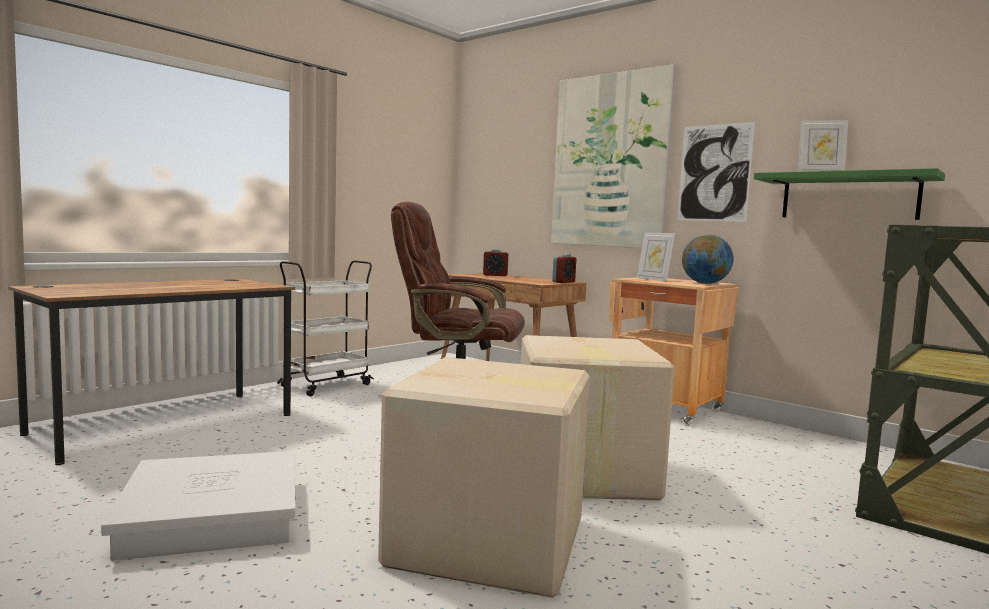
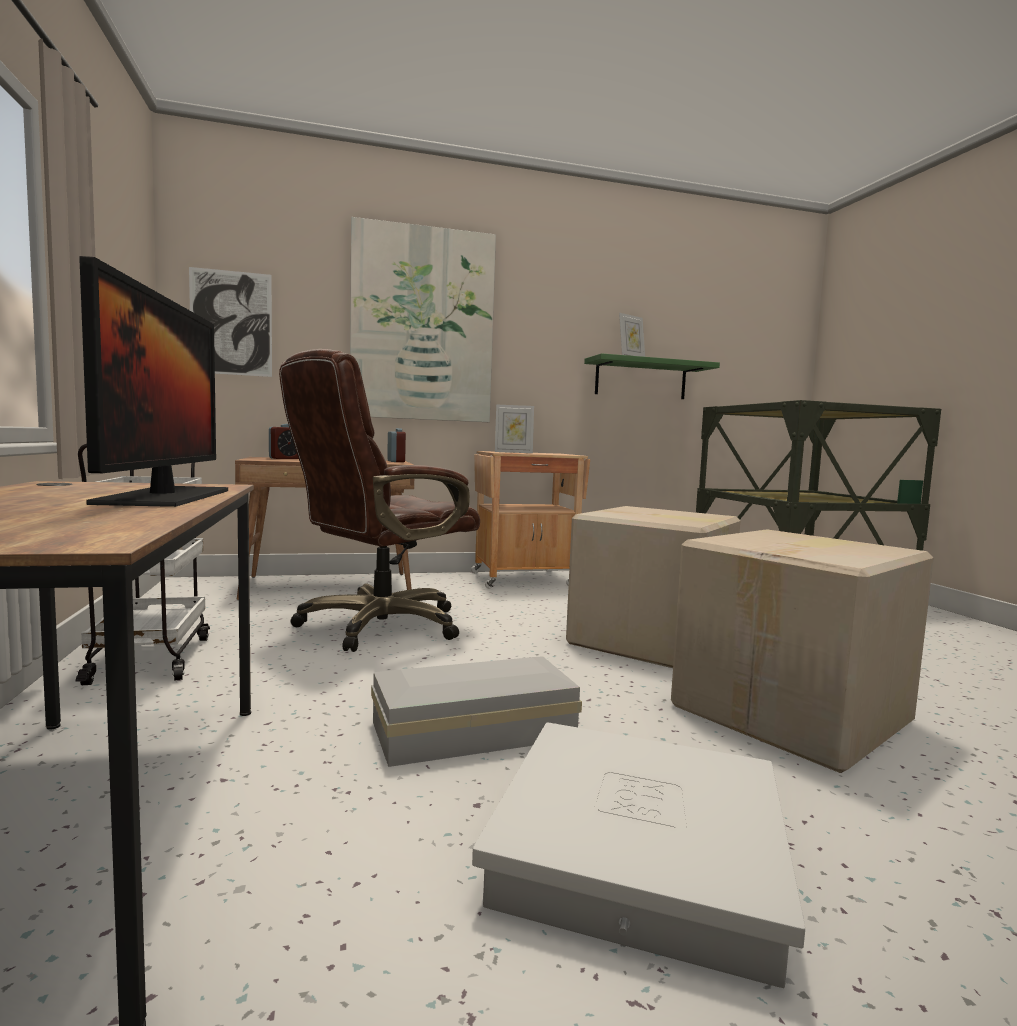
camera: 55 degrees left, 0 degrees up
(205, 287) = (167, 497): none -> monitor
(322, 456) = (469, 730): none -> white storage box
(705, 283) = (558, 453): globe -> none
(714, 173) = (536, 350): picture -> picture (231, 323)

